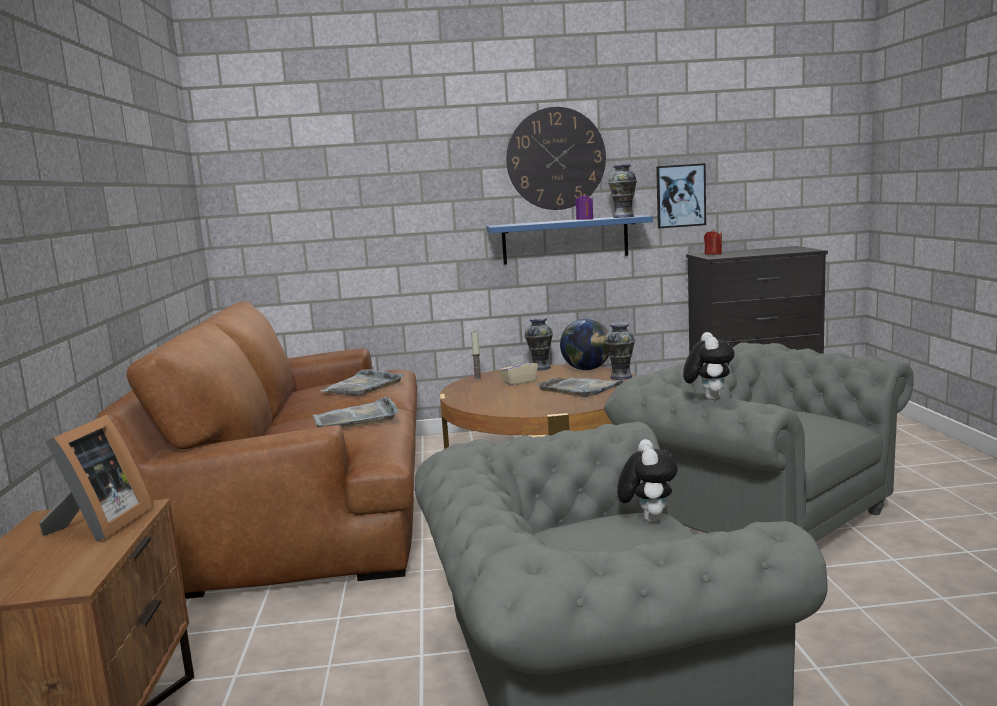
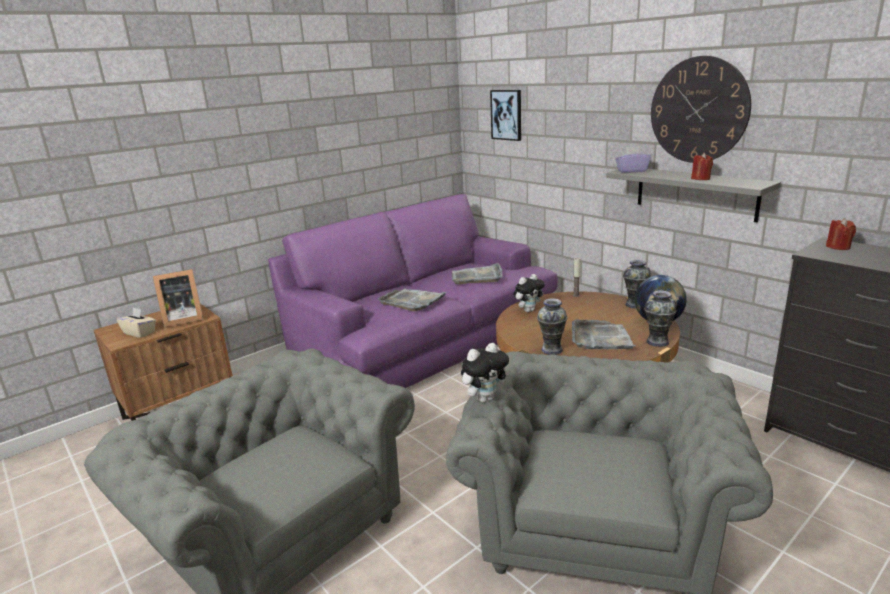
camera: 55 degrees right, 10 degrees up
(306, 505) = (423, 340): brown sofa -> purple sofa
(507, 224) = (631, 171): none -> purple tissue box
(519, 382) = (586, 311): beige tissue box -> beige tissue box (140, 333)
(565, 240) = (695, 193): blue shelf -> grey shelf
(584, 219) = (700, 178): purple candle -> red candle
(623, 217) = (739, 183): vase -> vase (552, 350)
(647, 518) = (330, 457): plush toy -> plush toy (528, 310)
(680, 196) = (835, 168): picture -> picture (506, 115)

